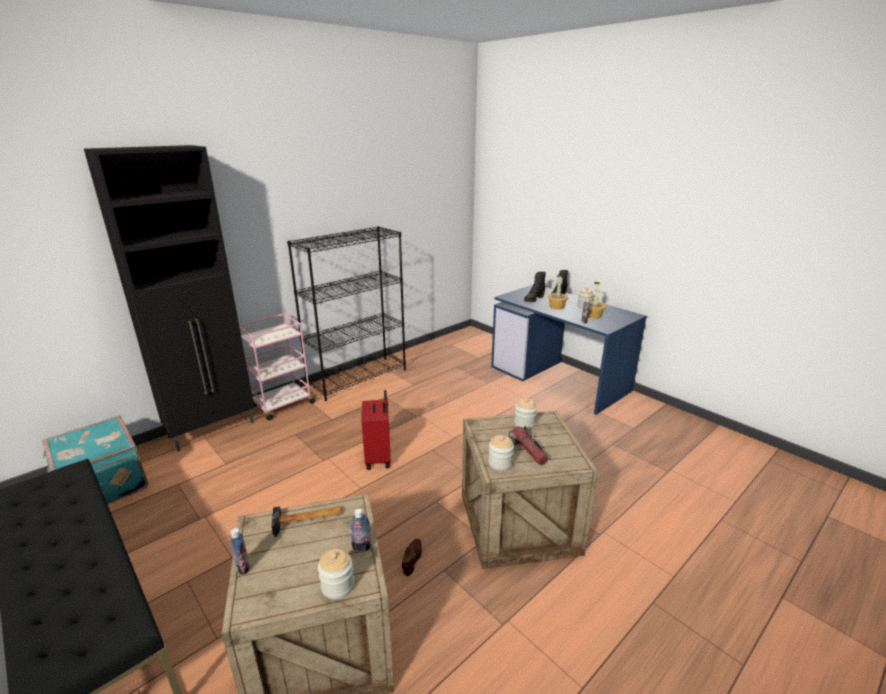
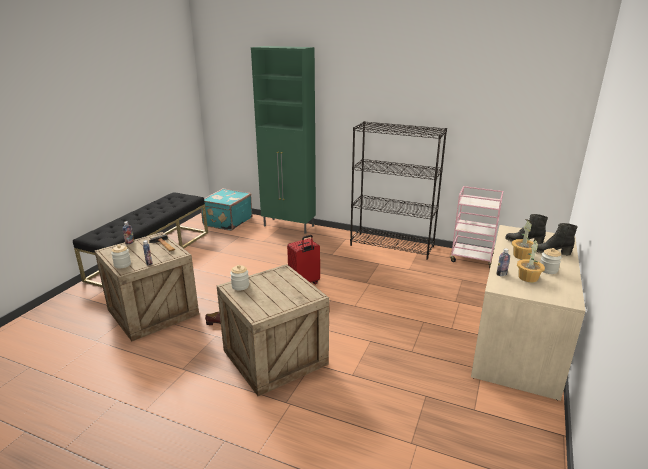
camera: 65 degrees right, 0 degrees up
(213, 429) = (289, 226): black cabinet -> green cabinet
(282, 405) = (331, 234): pink cart -> pink cart (472, 259)
(524, 423) = (297, 286): jar -> none
(528, 451) = (261, 293): flashlight -> none
(560, 378) = (519, 341): blue desk -> beige desk

